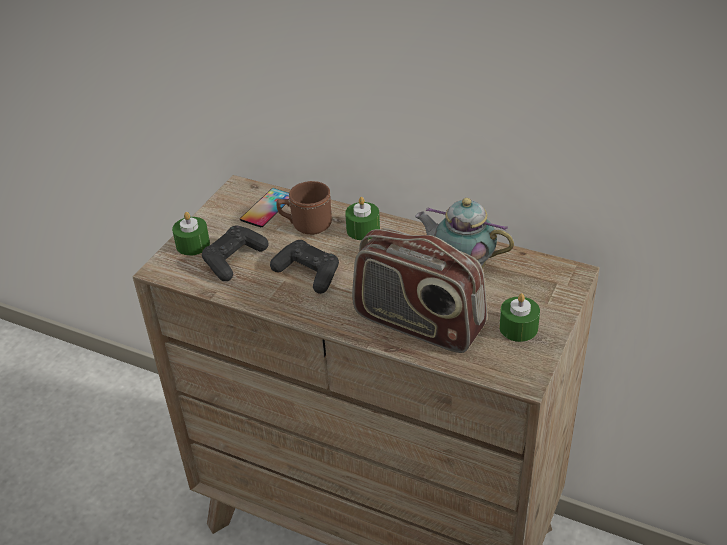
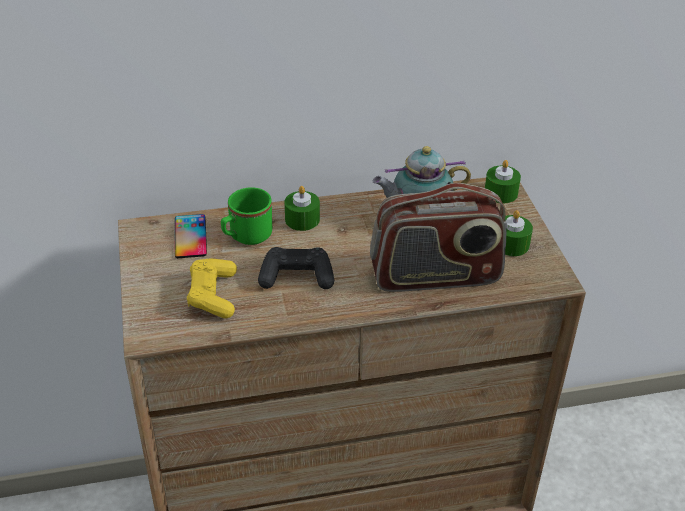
camera: 40 degrees left, 0 degrees up
(193, 244) = (154, 299): green candle -> green candle (501, 193)
(234, 259) = (213, 295): black game controller -> yellow game controller
(306, 225) = (246, 237): brown mug -> green mug

